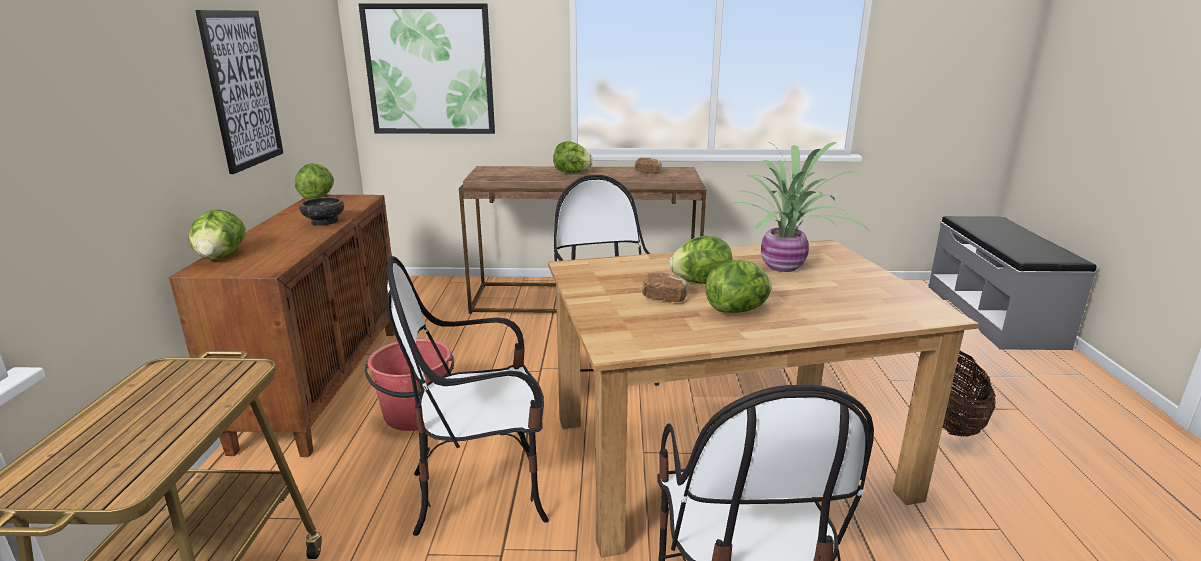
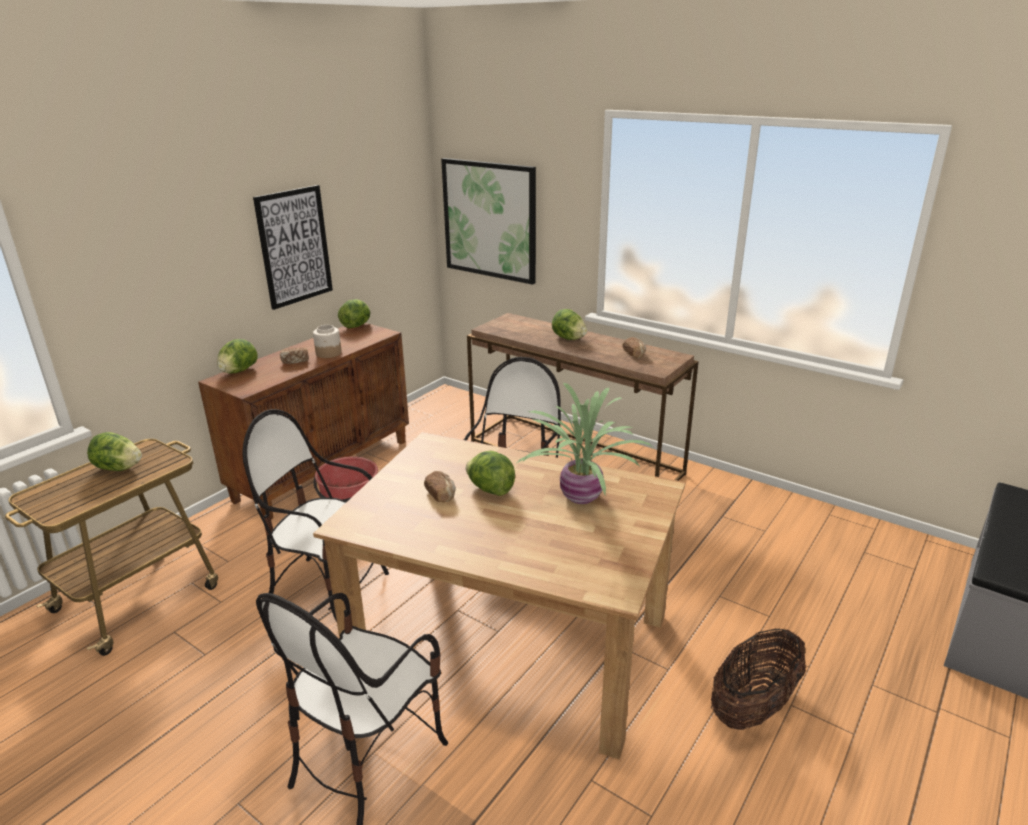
camera: 35 degrees right, 5 degrees up
(291, 235) = (295, 361): none -> bread
(324, 222) = (328, 353): bowl -> jar
(738, 310) = (471, 525): lettuce -> lettuce (118, 468)

